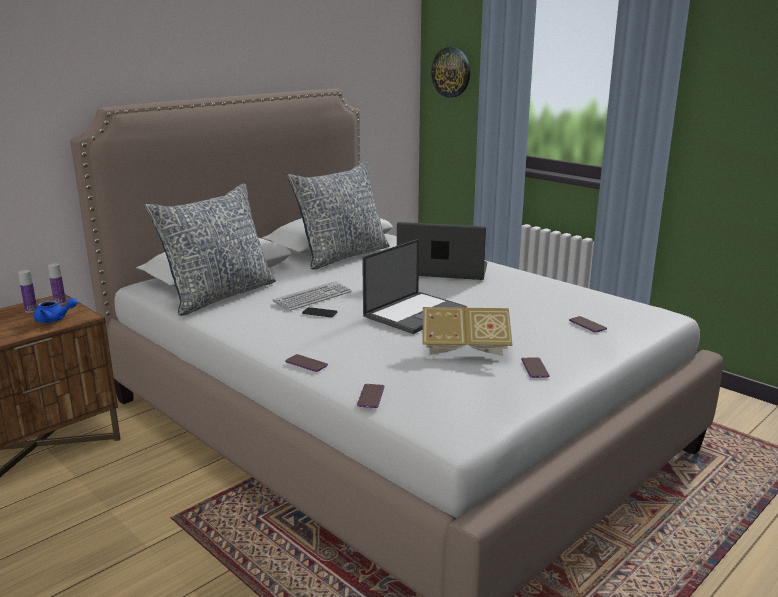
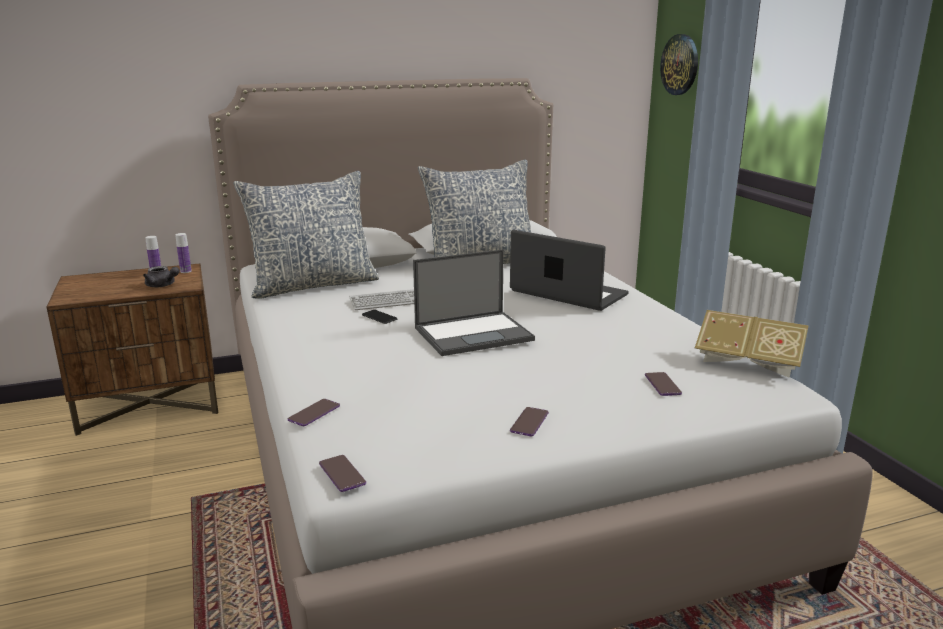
camera: 25 degrees right, 0 degrees up
(55, 320) = (162, 285): blue teapot -> grey teapot
(306, 364) = (300, 366): phone -> phone (342, 474)
(465, 349) = (473, 383): book -> book (747, 363)

